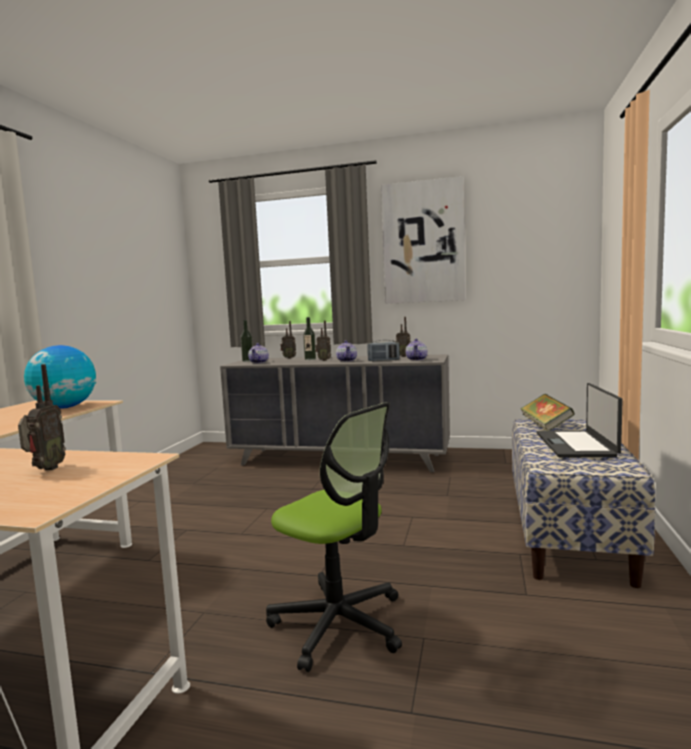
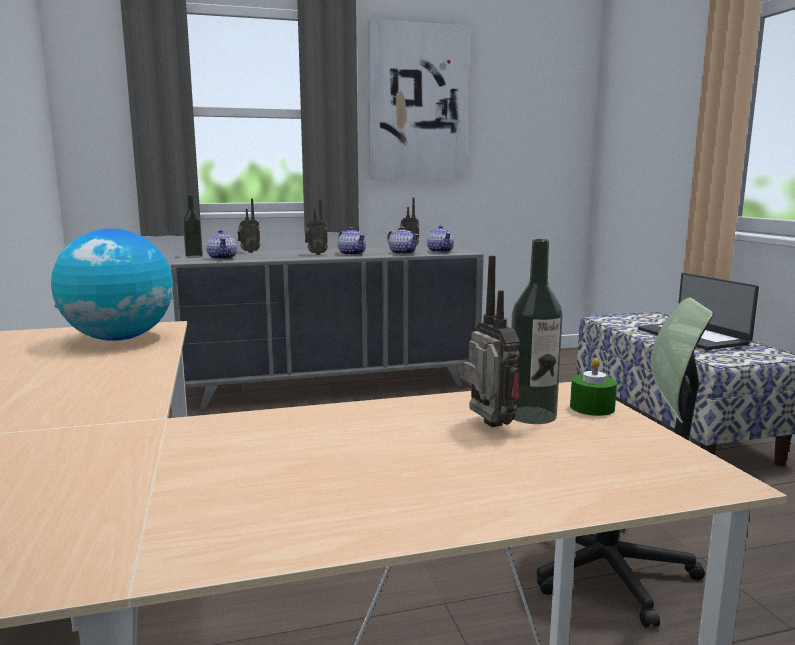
camera: 30 degrees left, 5 degrees up
(123, 468) = (592, 407): none -> green candle
(310, 359) = (289, 253): bottle -> bottle (532, 415)
(383, 360) = (402, 253): radio -> teapot
(546, 426) = (627, 321): book -> none

